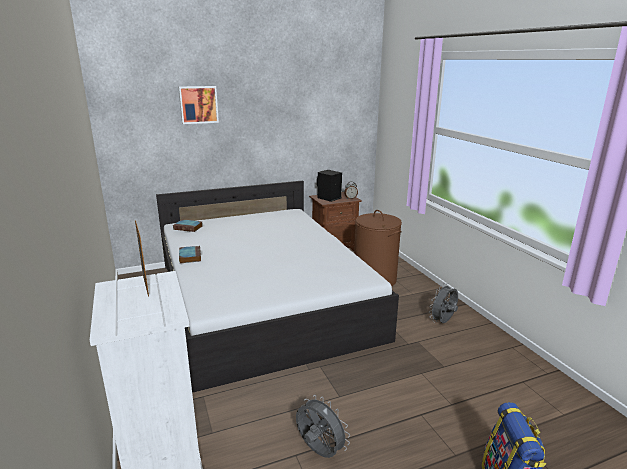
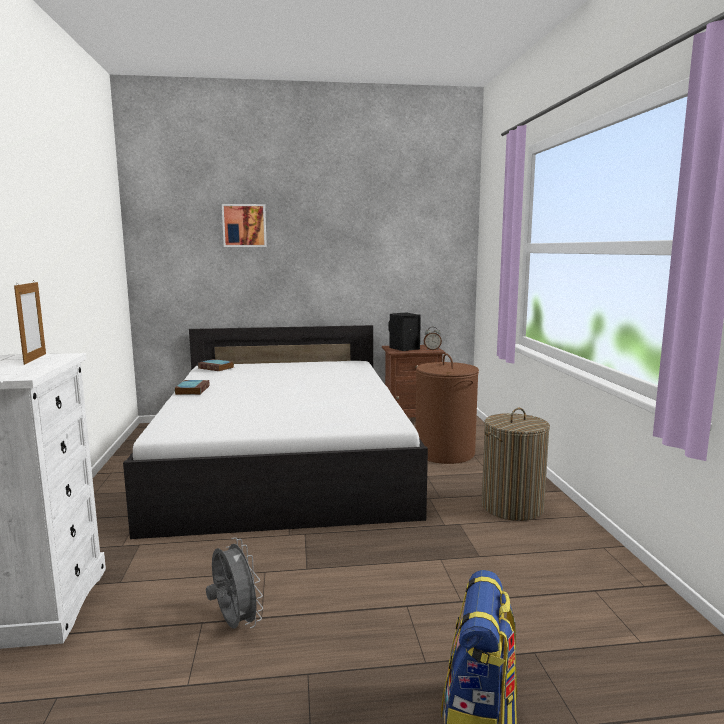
camera: 15 degrees right, 10 degrees down
(443, 322) = (512, 507): grey fan -> laundry basket

